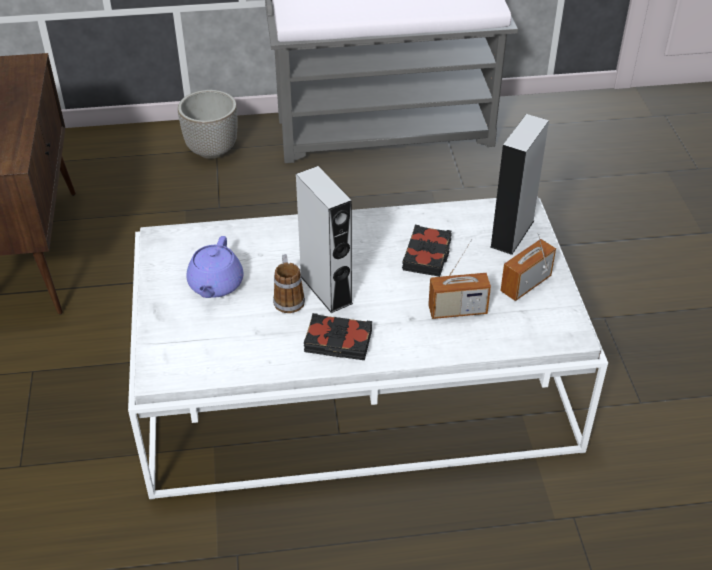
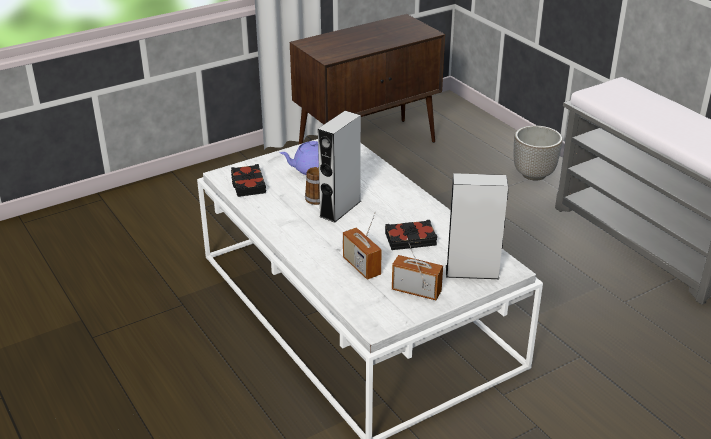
camera: 65 degrees right, 10 degrees down
(338, 342) = (293, 226): black book -> black book (248, 184)

